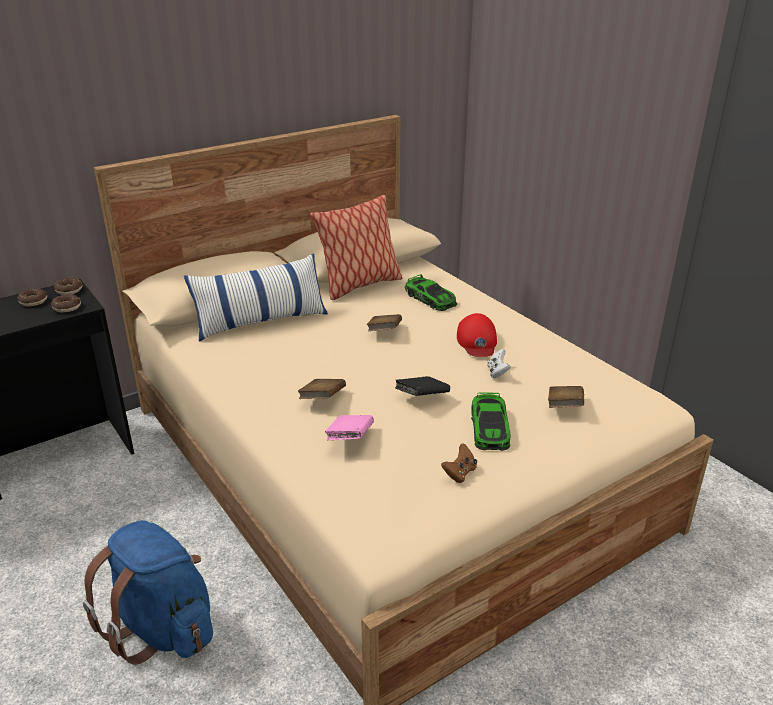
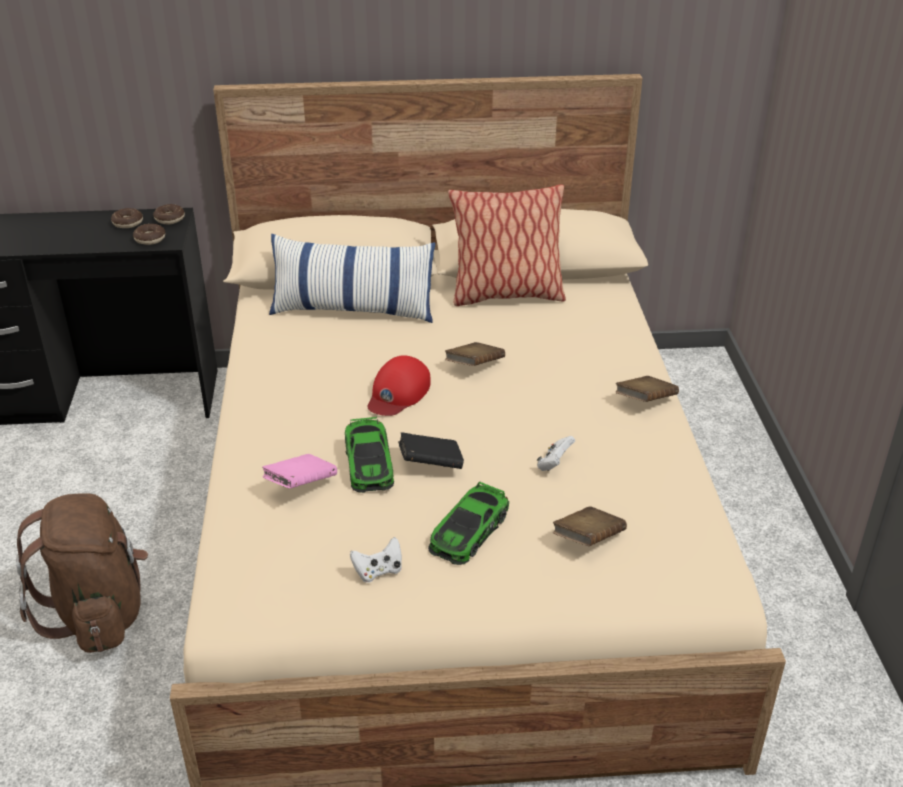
camera: 30 degrees right, 5 degrees up
(163, 628) = (99, 613): blue backpack -> brown backpack
(322, 399) = (324, 427): brown book -> brown book (645, 401)
(430, 299) = (573, 339): toy car -> toy car (369, 463)
(459, 473) = (378, 571): brown game controller -> white game controller
(477, 341) = (571, 415): red cap -> red cap (398, 392)

